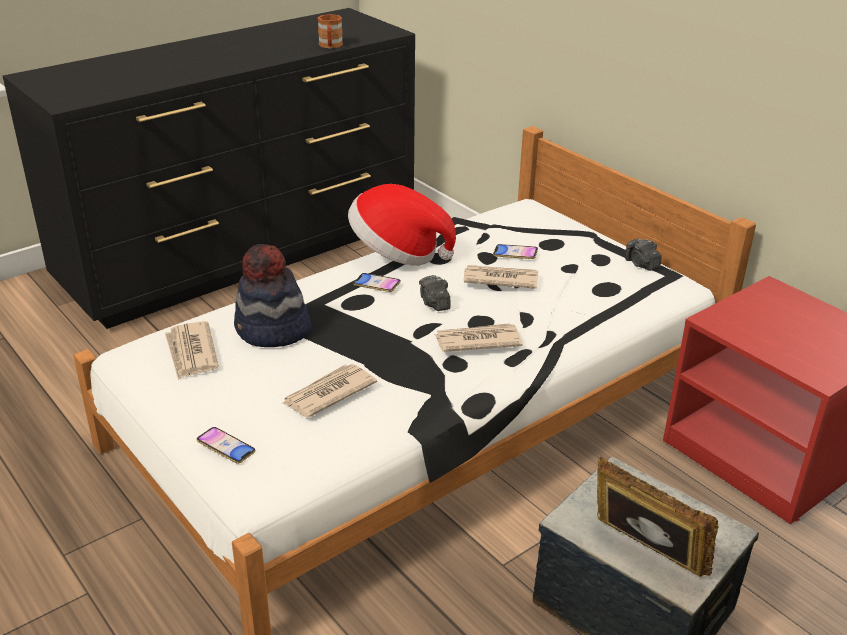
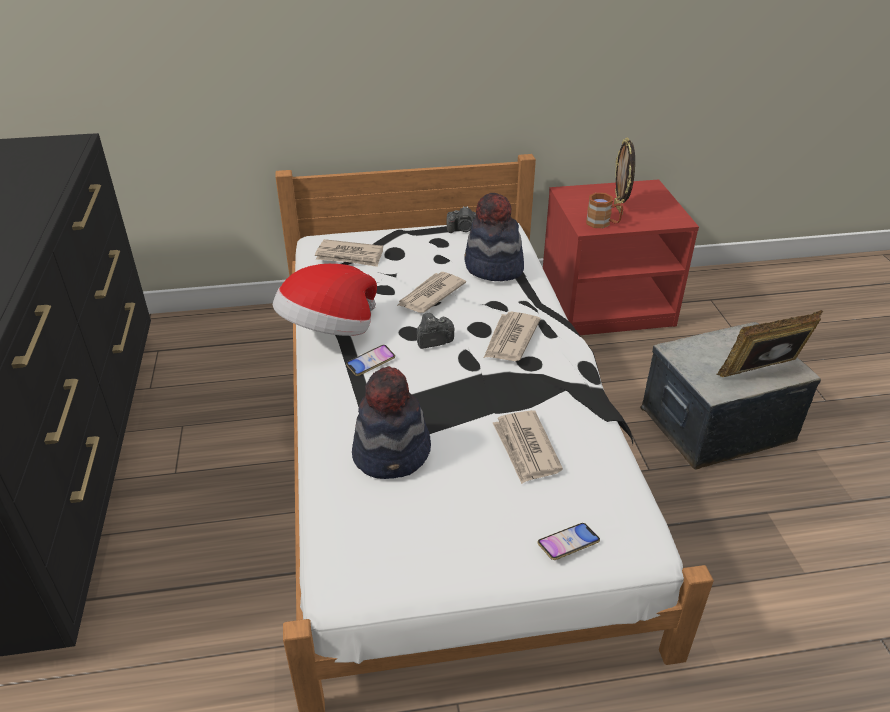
camera: 60 degrees left, 5 degrees up
(191, 353) = (385, 525): newspaper -> newspaper (350, 256)
(330, 46) = (57, 180): brown mug -> brown mug (603, 223)
(434, 303) = (433, 341): camera -> camera turned 150 degrees clockwise
(515, 254) = (397, 274): phone -> none
(587, 298) = (493, 268): none -> hat
(786, 330) = (619, 209): none -> picture frame

